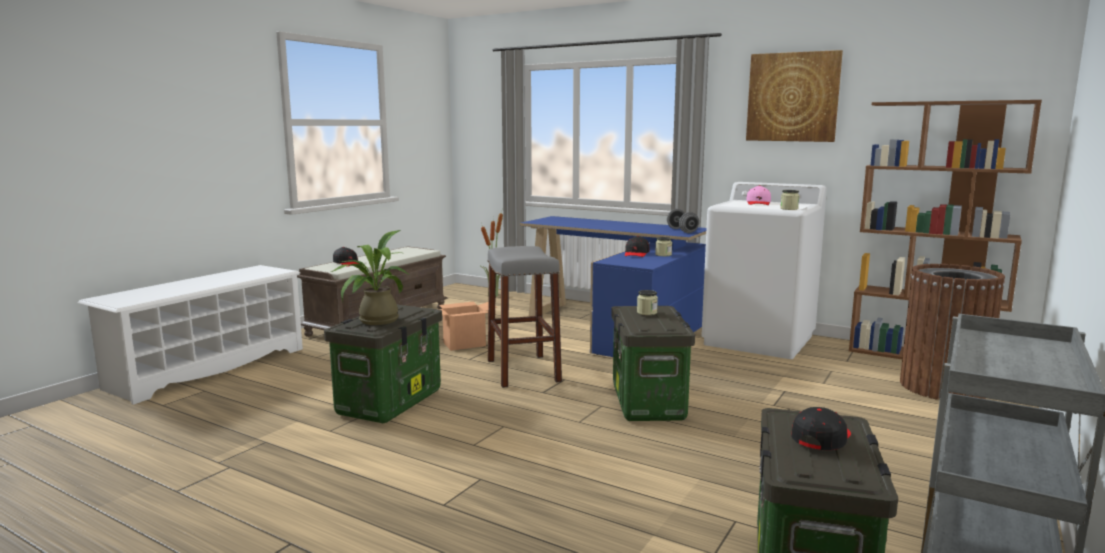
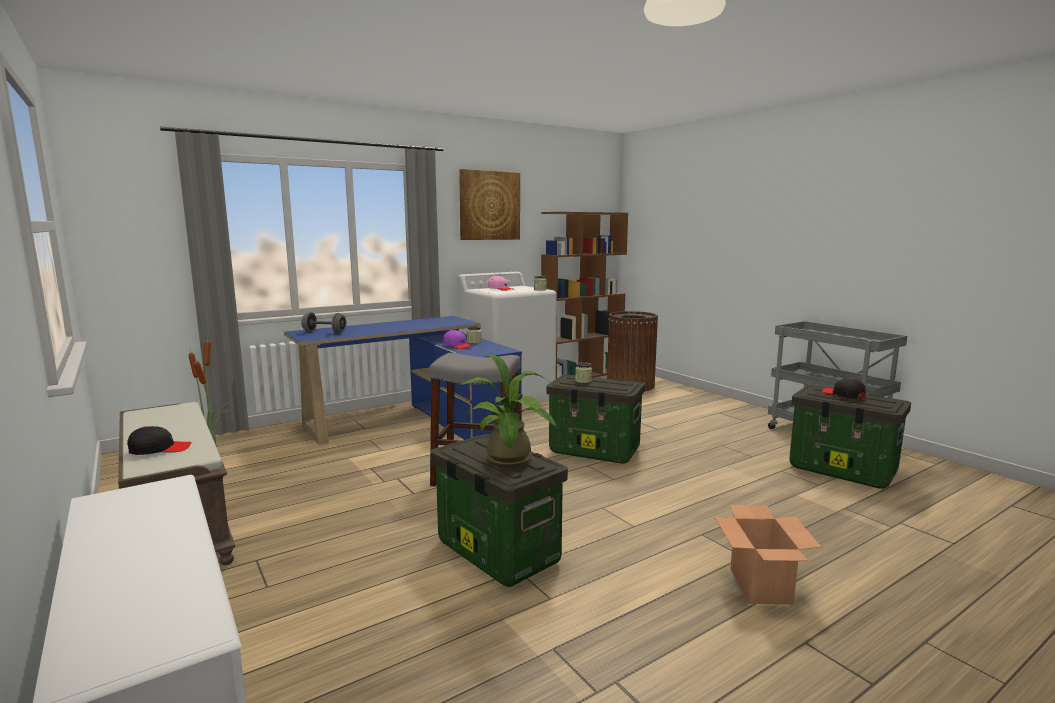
camera: 65 degrees left, 0 degrees up
(464, 344) = (363, 488): cardboard box -> cardboard box (761, 586)
(636, 253) = (458, 345): black cap -> purple cap
(682, 231) = (452, 320): grey dumbbell -> grey dumbbell (324, 332)

